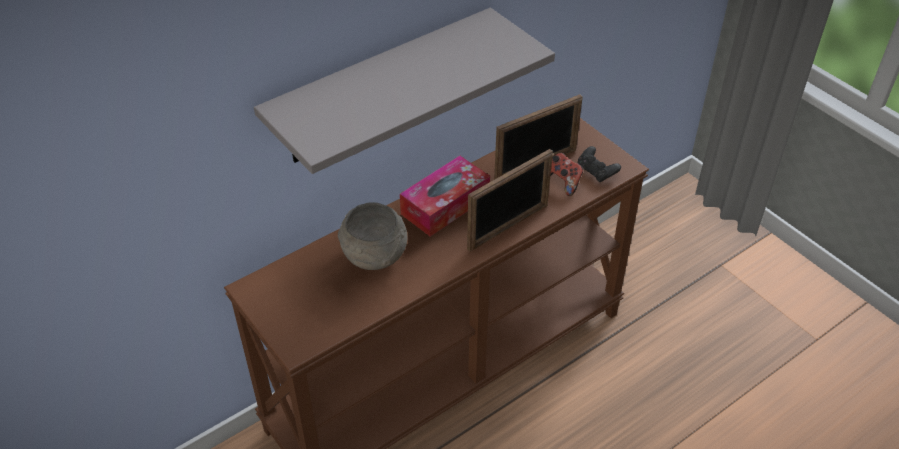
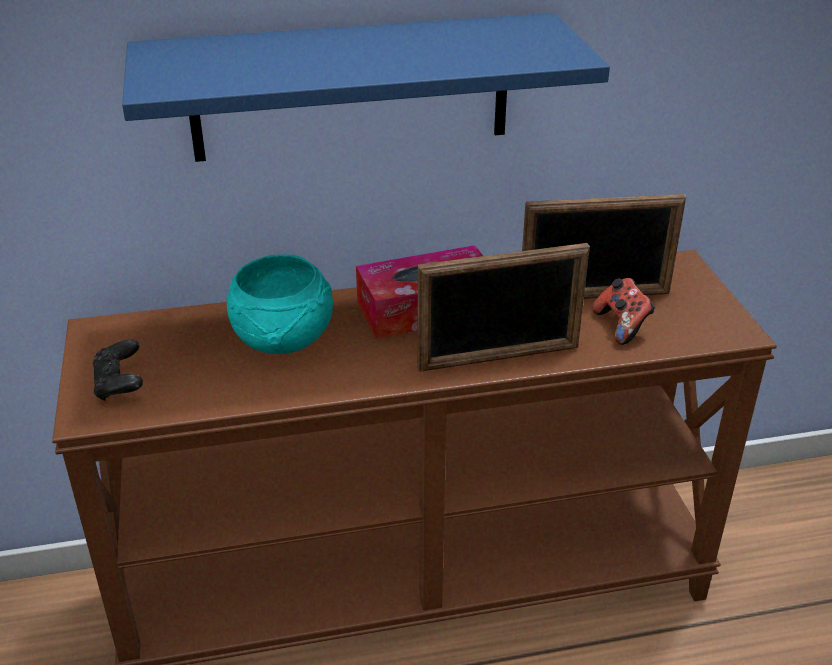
camera: 25 degrees right, 10 degrees down
(375, 254) = (284, 338): grey bowl -> turquoise bowl
(381, 88) = (351, 88): grey shelf -> blue shelf
(596, 172) = (685, 327): black game controller -> black game controller (120, 384)

